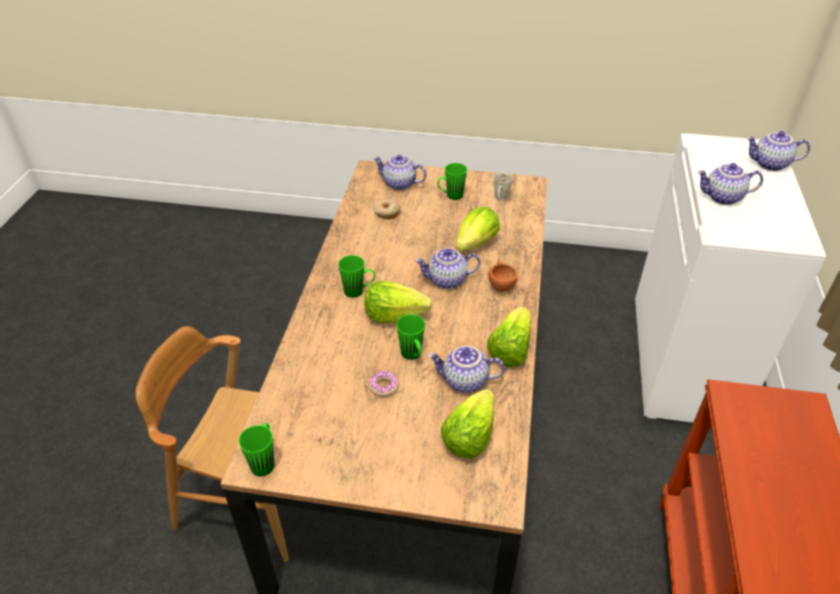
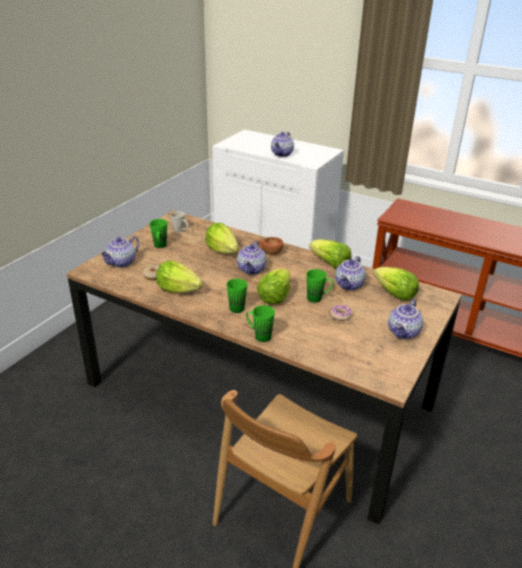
camera: 70 degrees left, 10 degrees down
(264, 461) = (389, 378): green mug -> green mug (259, 335)
(368, 238) = (178, 290): none -> lettuce
(770, 165) = (263, 137): teapot -> teapot (404, 333)

